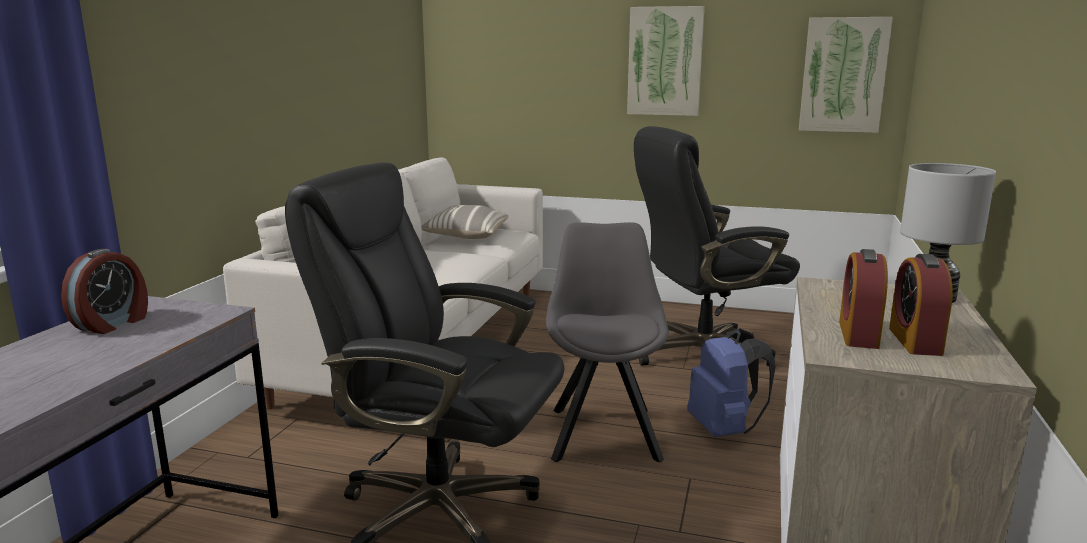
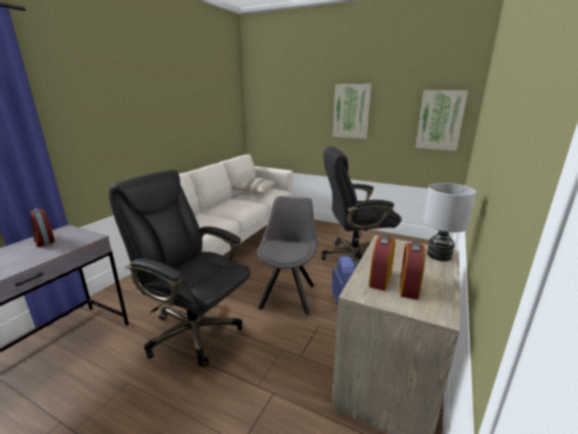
camera: 10 degrees right, 5 degrees up
(113, 323) = (44, 241): alarm clock -> alarm clock turned 105 degrees clockwise

